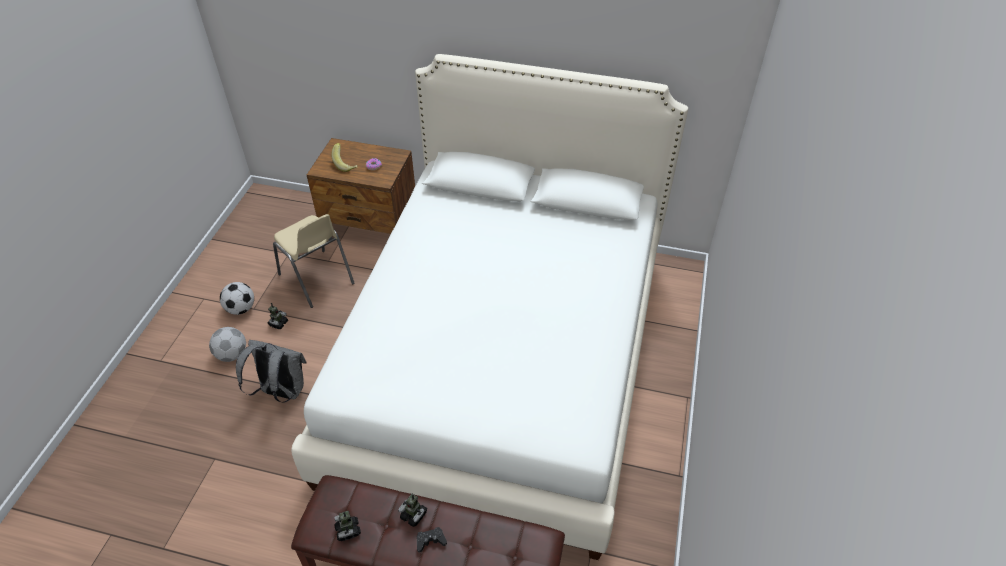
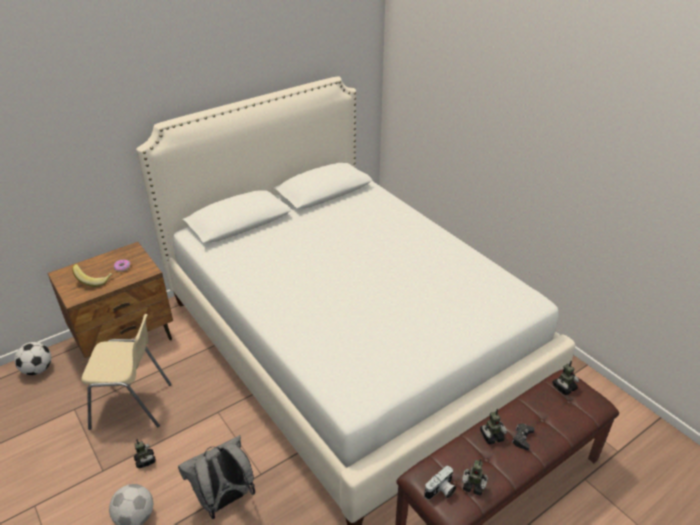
camera: 50 degrees left, 10 degrees down
(241, 309) = (89, 480): football -> football (38, 369)
(325, 510) = (441, 491): none -> camera
(528, 544) = (564, 387): none -> toy robot

